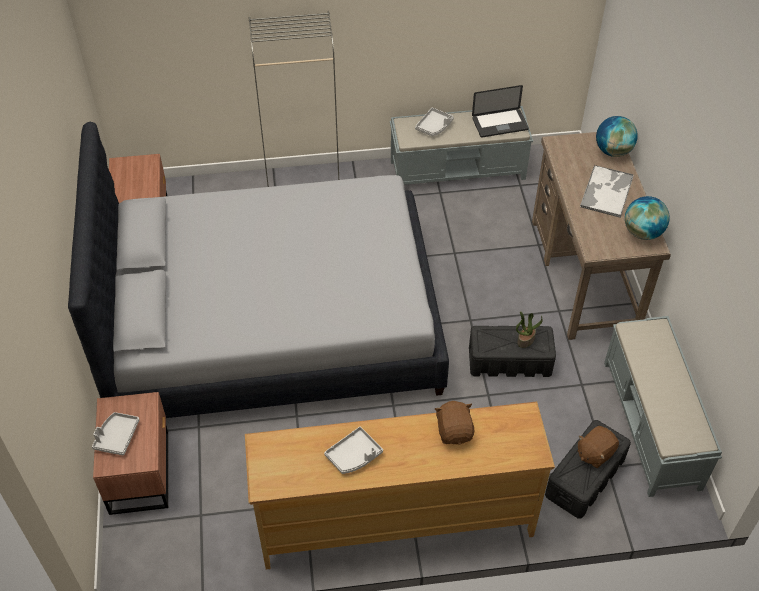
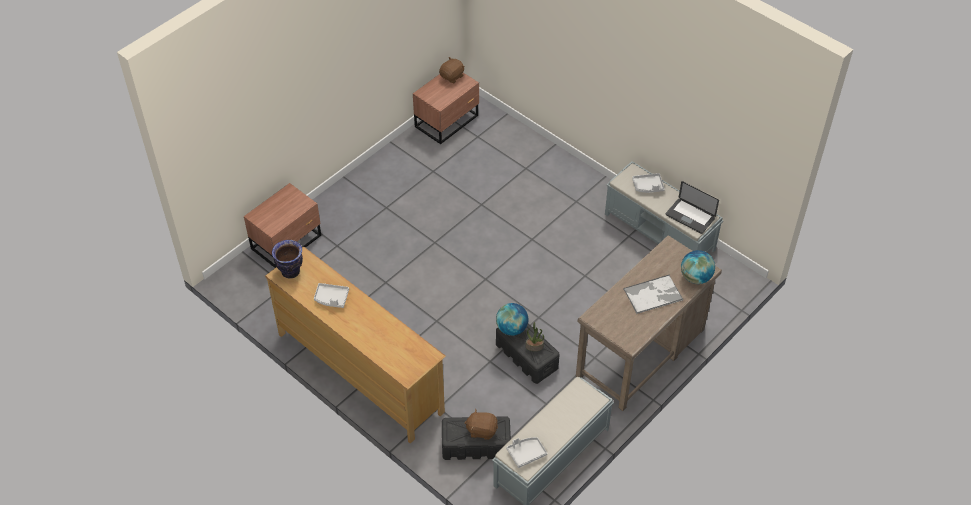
camera: 50 degrees right, 0 degrees up
(117, 437) = (274, 207): grey tray -> grey tray (526, 453)
(271, 472) = (290, 272): none -> vase
(272, 323) = (437, 227): grey bed -> none
(303, 181) = (561, 165): grey clothes rack -> none
(454, 431) = (388, 331): brown plush toy -> brown plush toy (452, 76)
(642, 233) = (635, 332): globe -> globe (512, 329)

